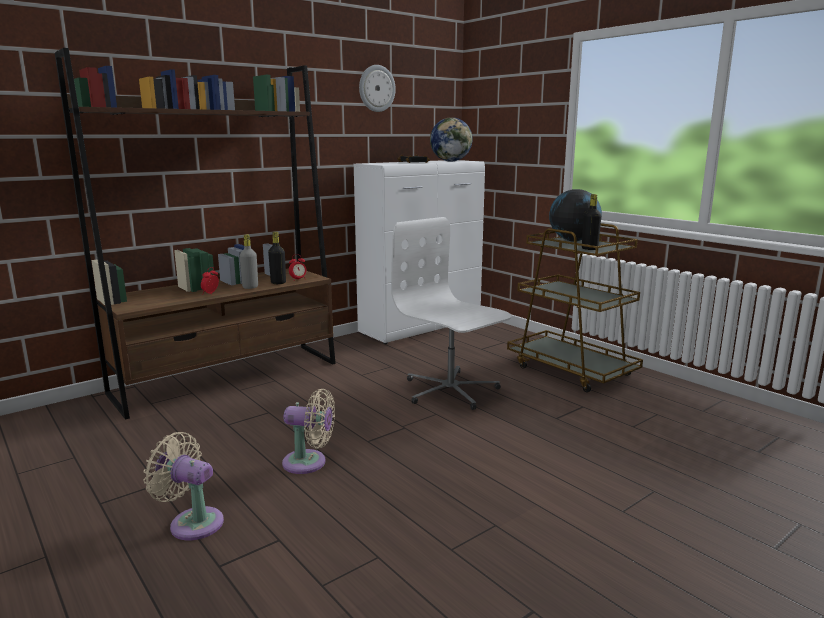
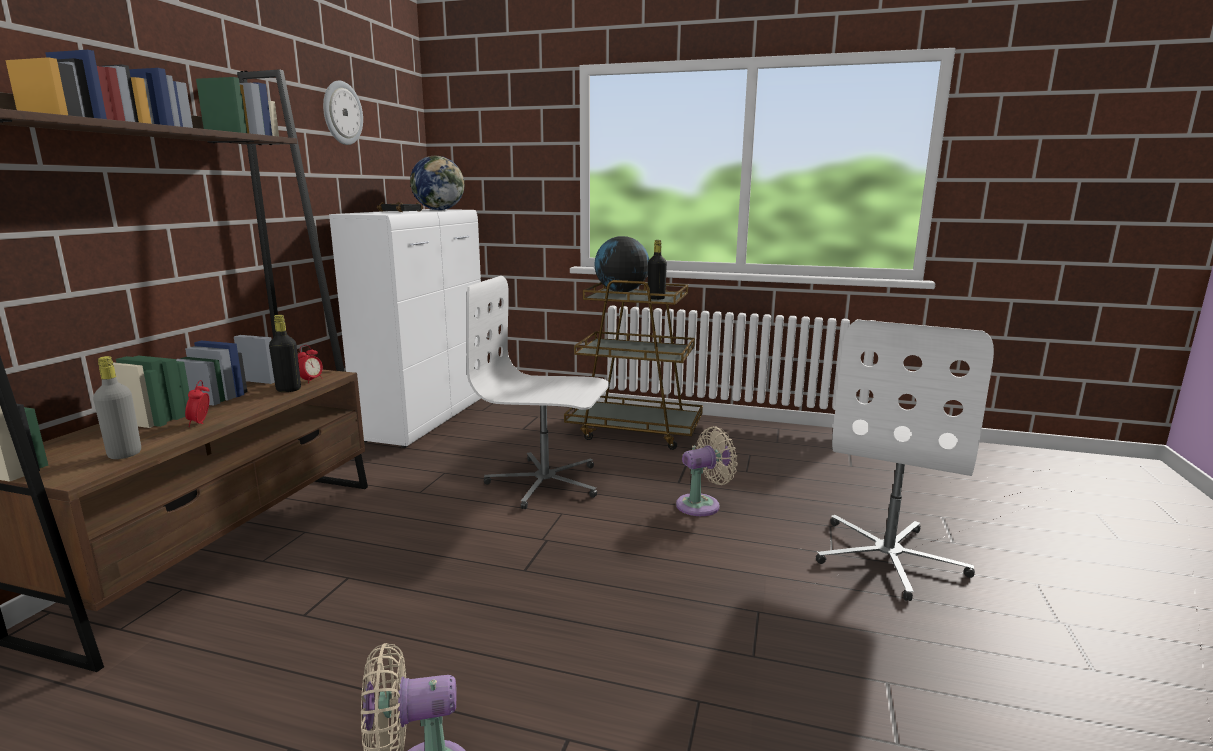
camera: 35 degrees left, 0 degrees up
(250, 287) = (254, 403): grey bottle -> grey bottle (125, 454)
(309, 463) = (486, 624): beige fan -> beige fan (702, 505)
(677, 533) = (889, 557): none -> white office chair

